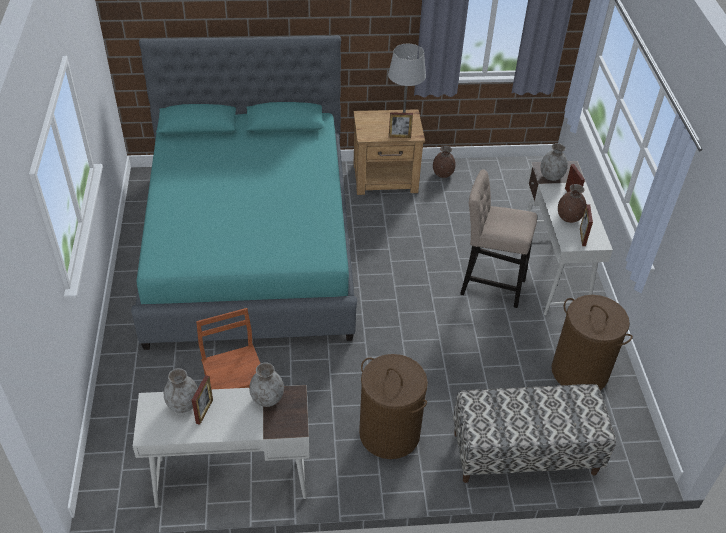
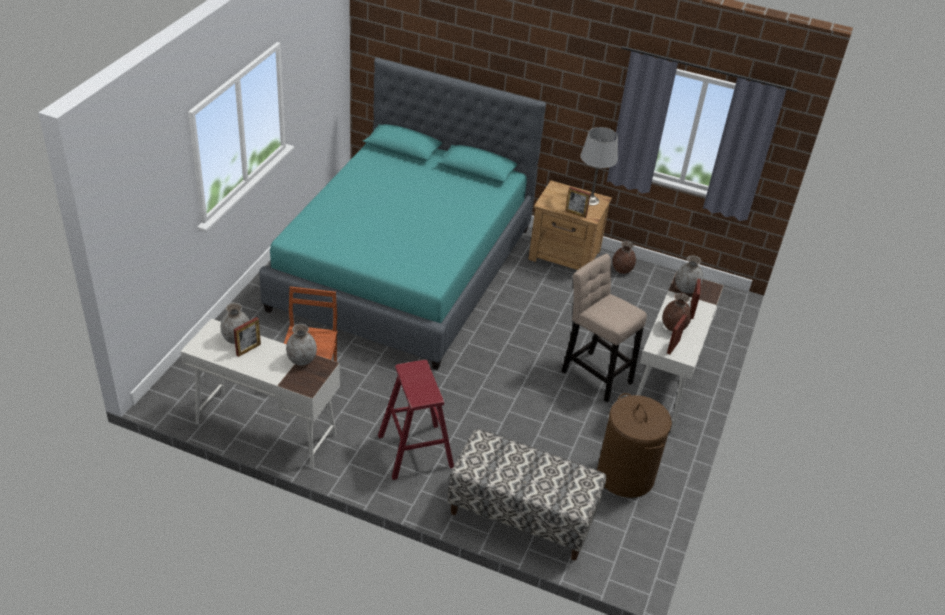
camera: 25 degrees right, 5 degrees down
(389, 433) = (415, 451): brown laundry basket -> red stool

